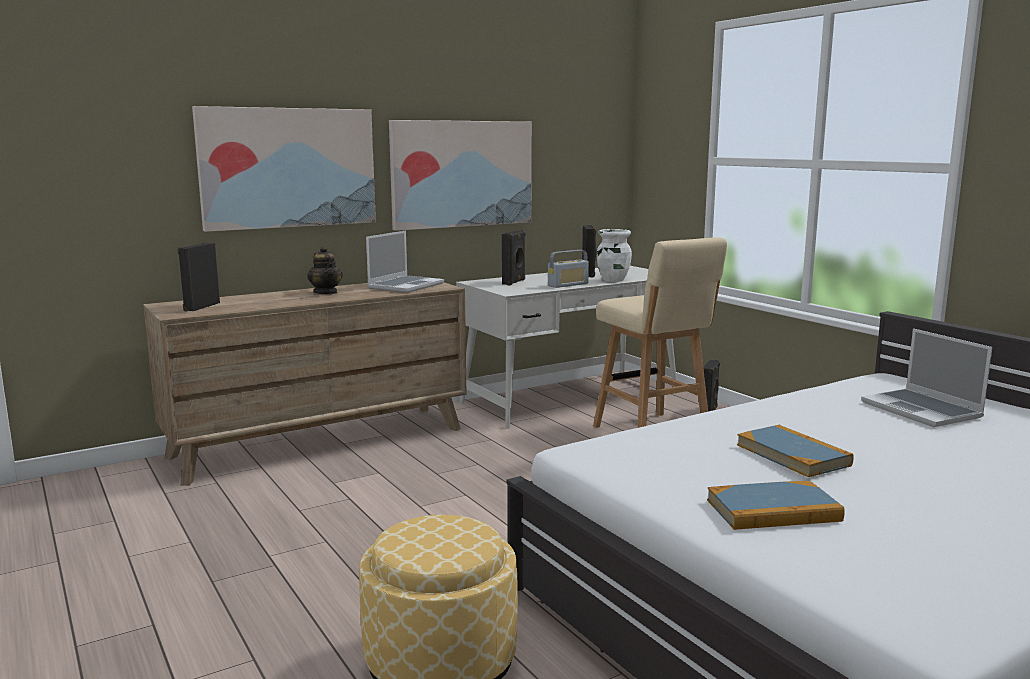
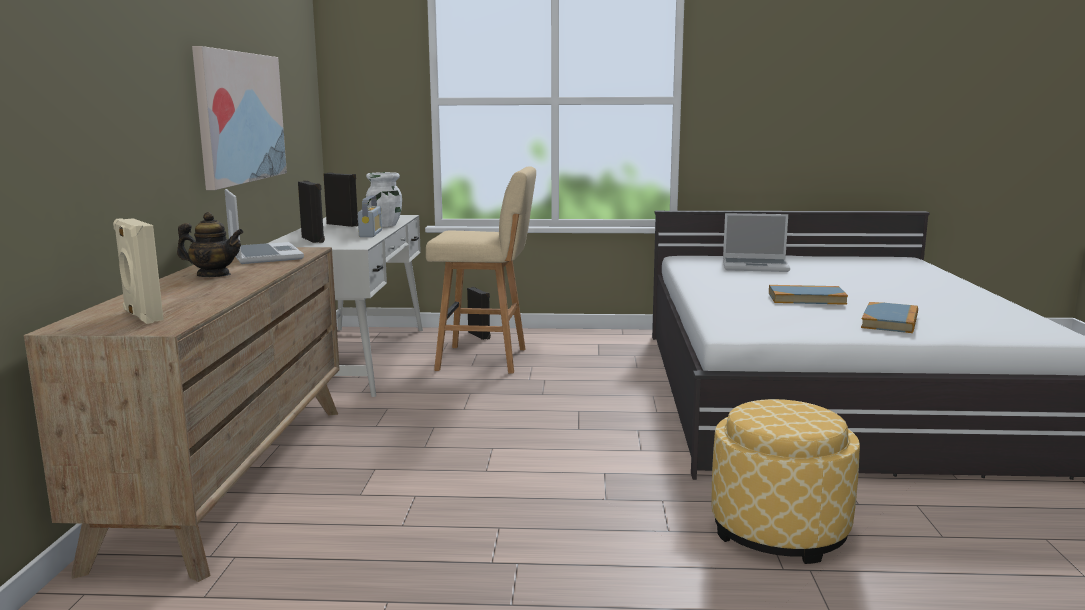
camera: 55 degrees left, 0 degrees up
(200, 307) = (141, 316): black speaker -> beige speaker
(288, 168) = (125, 107): picture -> none

